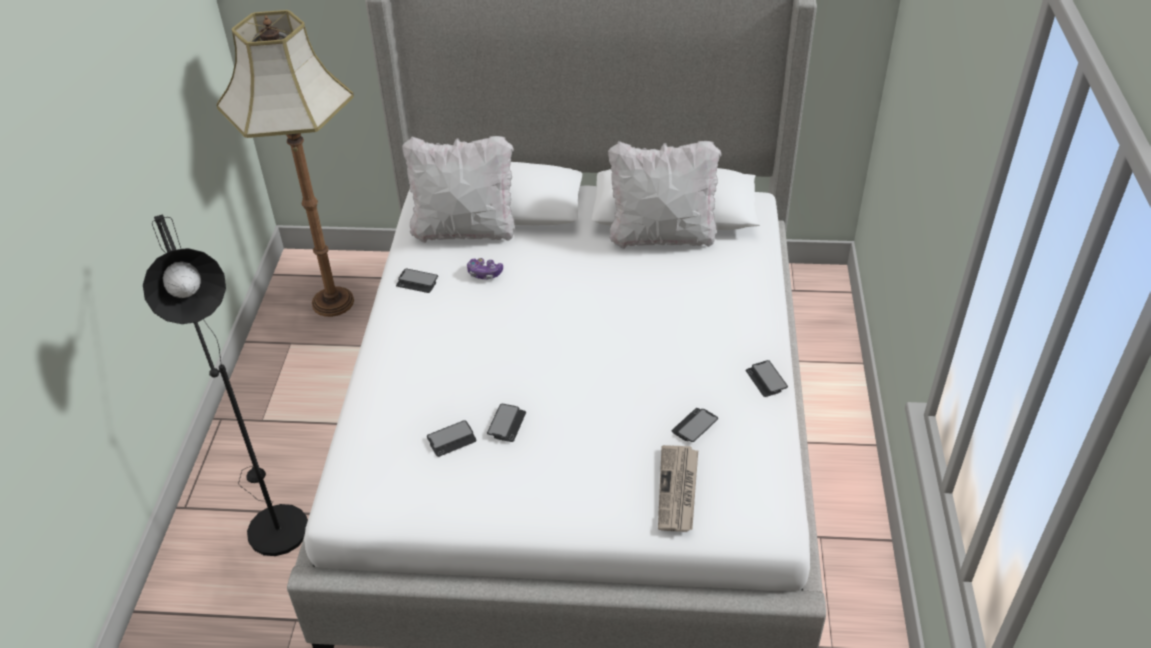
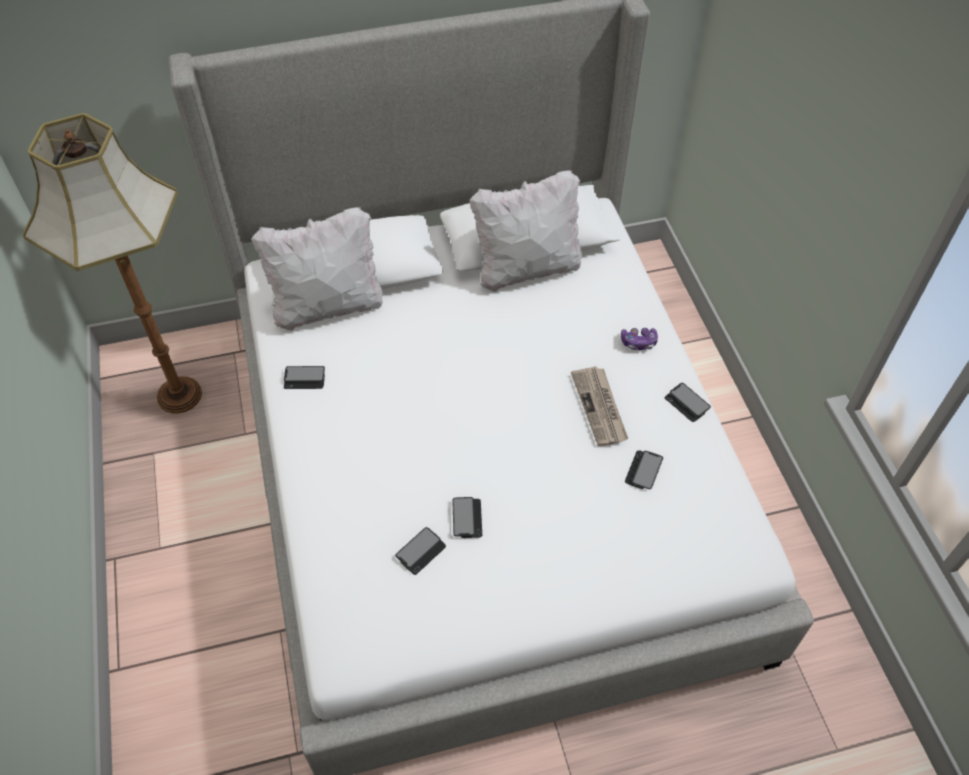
camera: 20 degrees left, 10 degrees up
(272, 523) = (219, 658): black floor lamp -> none
(484, 273) = (370, 352): game controller -> game controller (638, 342)
(678, 490) = (658, 544): newspaper -> newspaper (600, 407)

